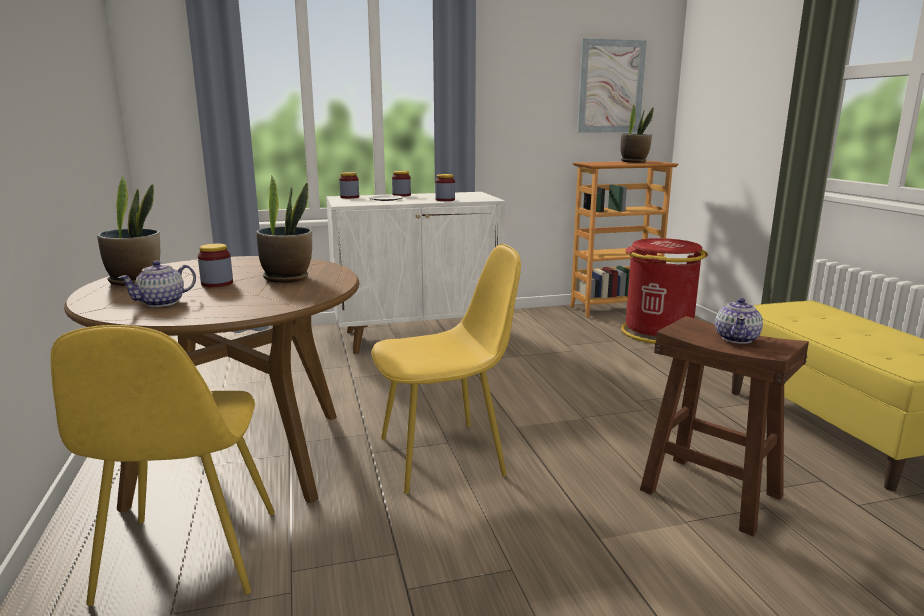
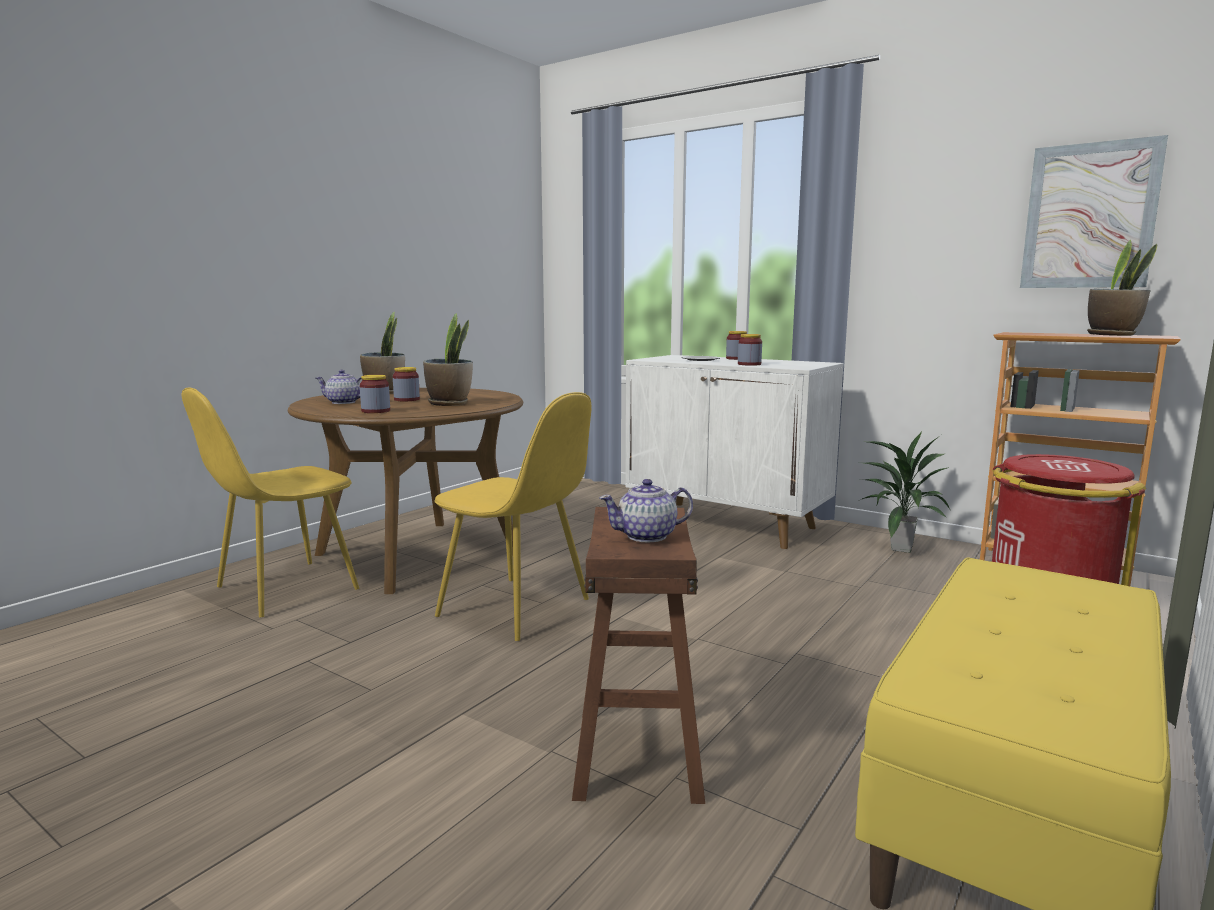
camera: 50 degrees right, 5 degrees down
(349, 197) = (682, 356): jar -> jar (376, 411)
(537, 320) = (900, 548): none -> potted plant

